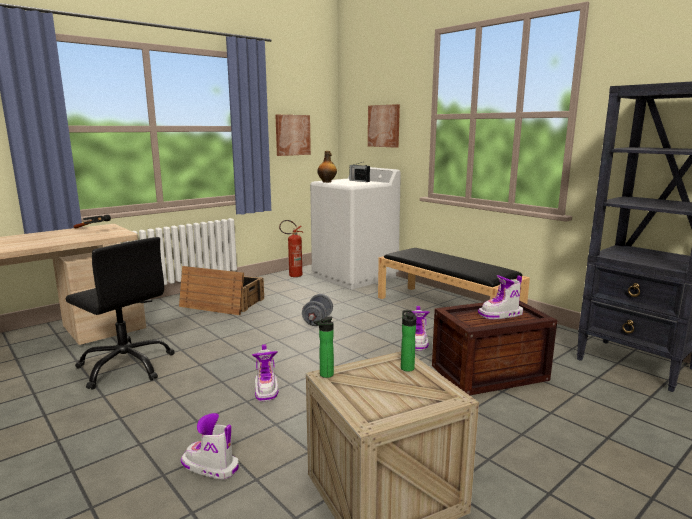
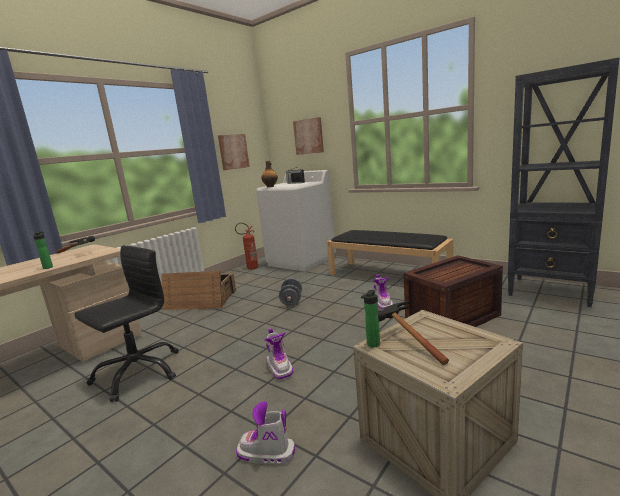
camera: 10 degrees left, 0 degrees up
(126, 366) = (138, 372): black office chair -> black office chair turned 75 degrees counterclockwise
(361, 377) = (406, 340): none -> hammer
(407, 367) = (436, 324): bottle -> bottle (48, 267)
(501, 315) = (457, 269): boot -> none

